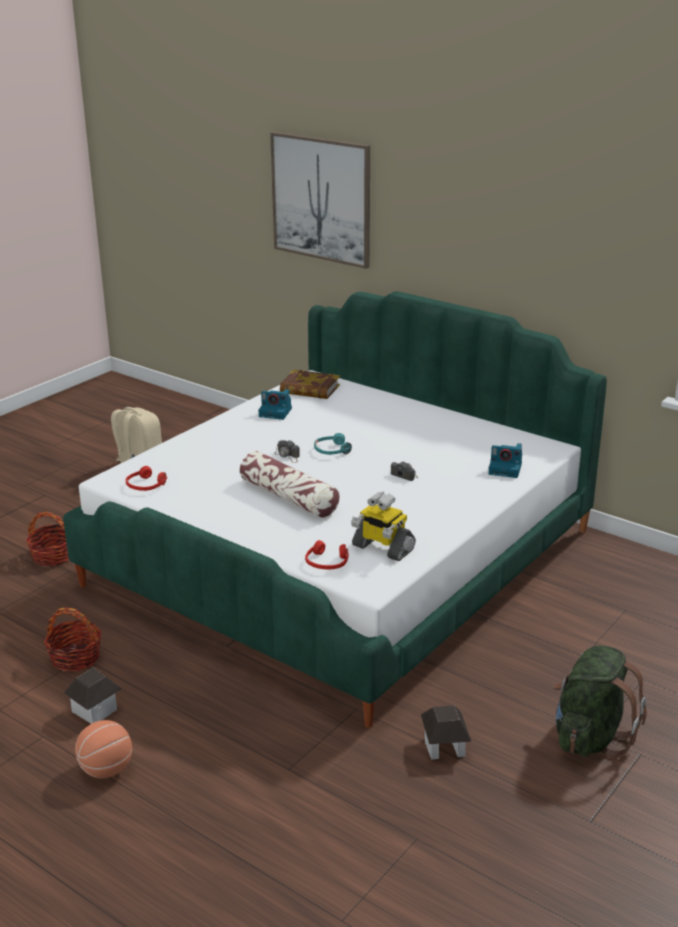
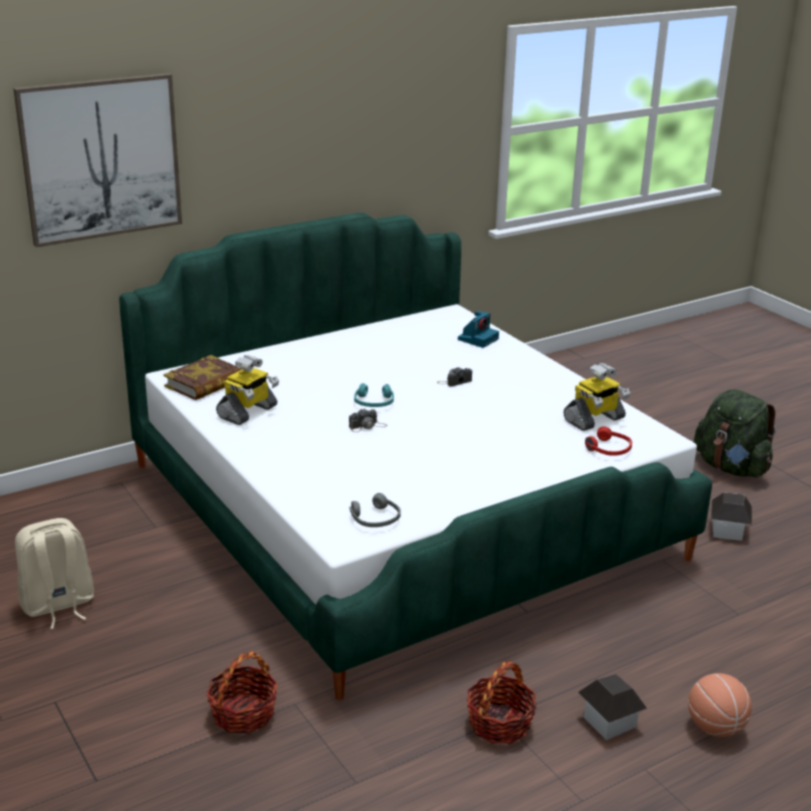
camera: 70 degrees left, 0 degrees up
(146, 485) = (375, 519): red headphones -> grey headphones
(276, 412) = (248, 412): camera -> toy robot
(289, 497) = (465, 443): pillow -> none

